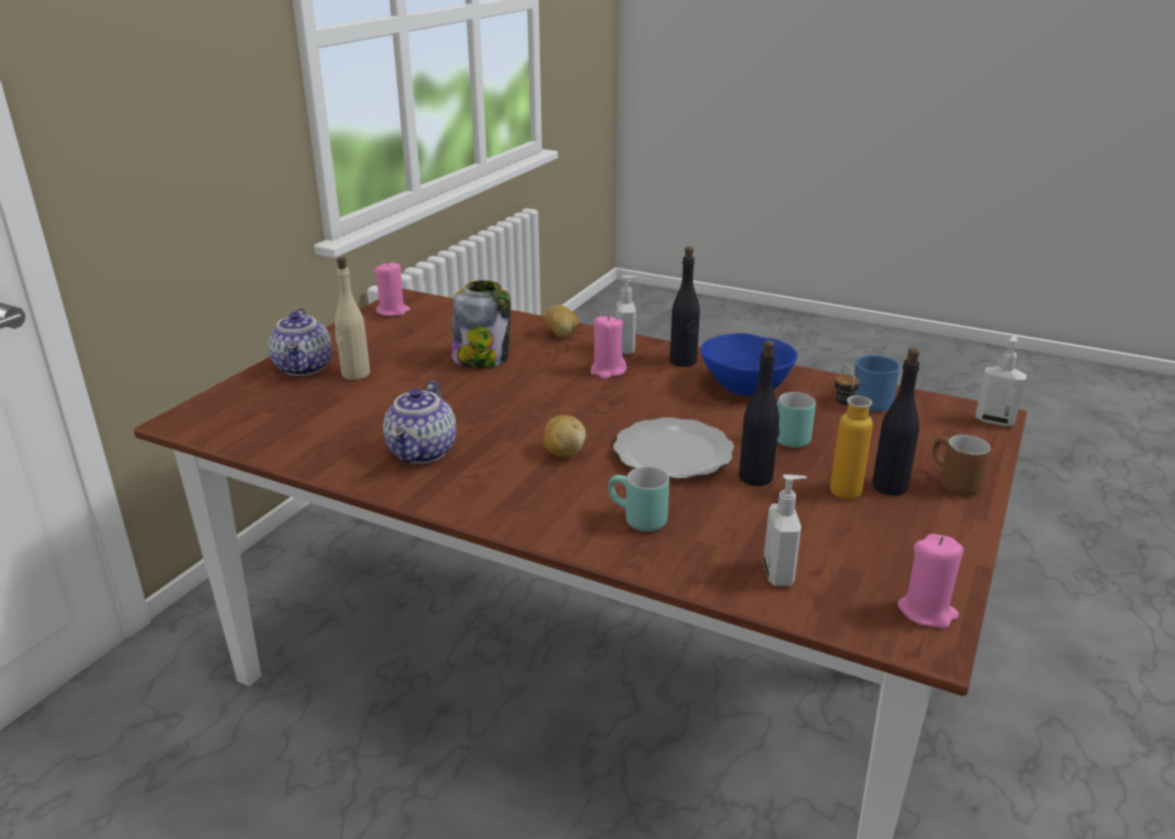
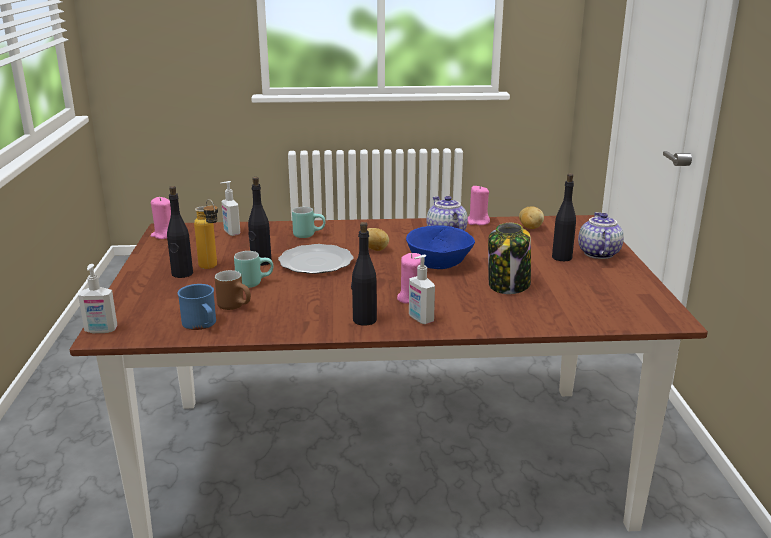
camera: 150 degrees right, 5 degrees down
(305, 368) = (597, 253): teapot -> teapot turned 45 degrees clockwise
(355, 374) = (562, 257): beige bottle -> black bottle
(393, 311) = (649, 304): pink candle -> pink candle (477, 222)
(561, 335) = (486, 318): potato -> potato (530, 228)
(746, 387) = (299, 311): blue bowl -> blue bowl (438, 264)
(950, 483) = (144, 283): brown mug -> brown mug (236, 306)

